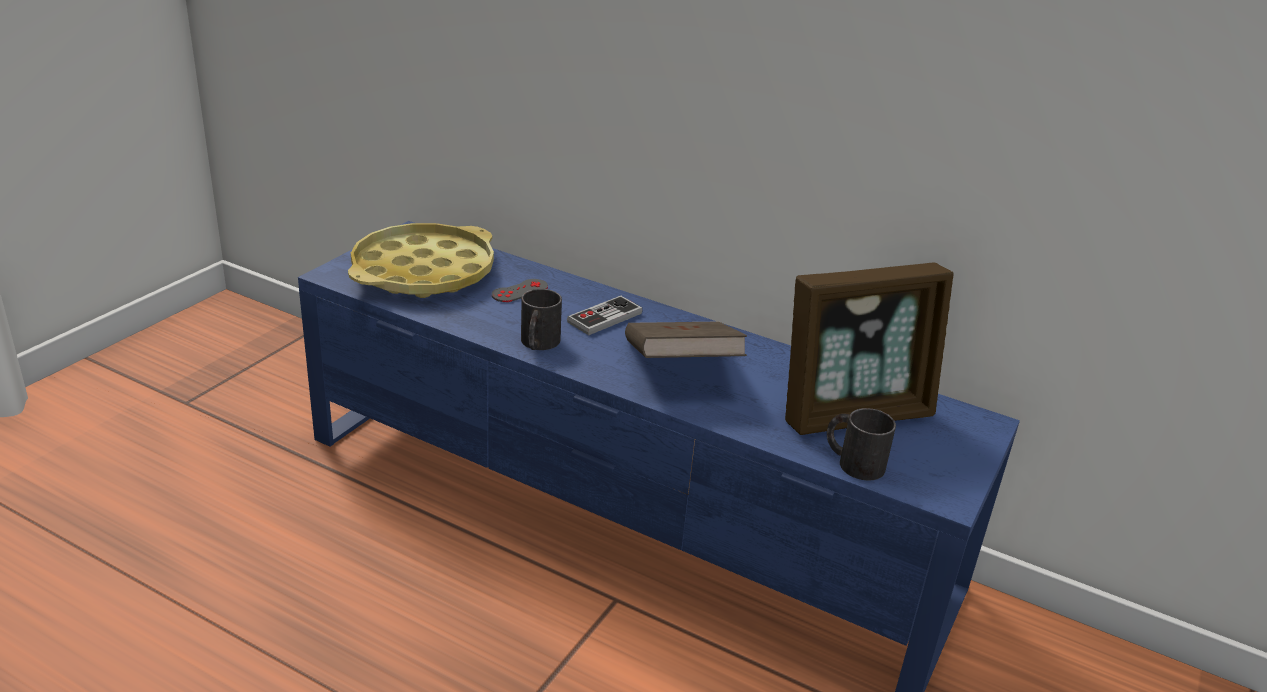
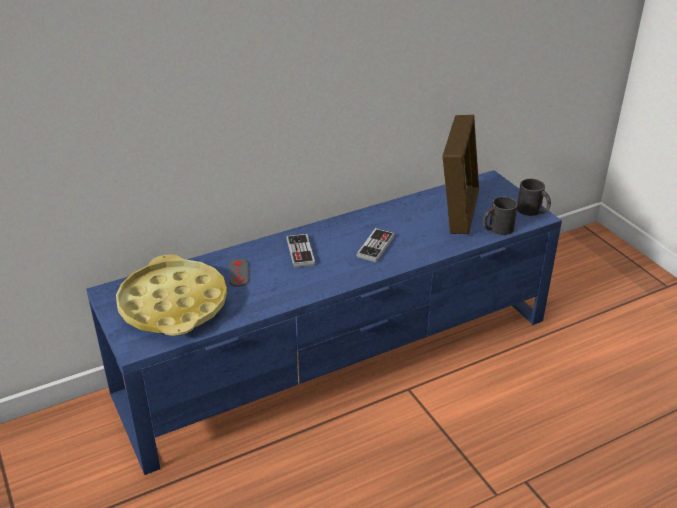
camera: 55 degrees left, 5 degrees up
(538, 344) = (309, 287): black mug -> black mug (533, 211)
(679, 368) = (375, 246): brown book -> game controller

